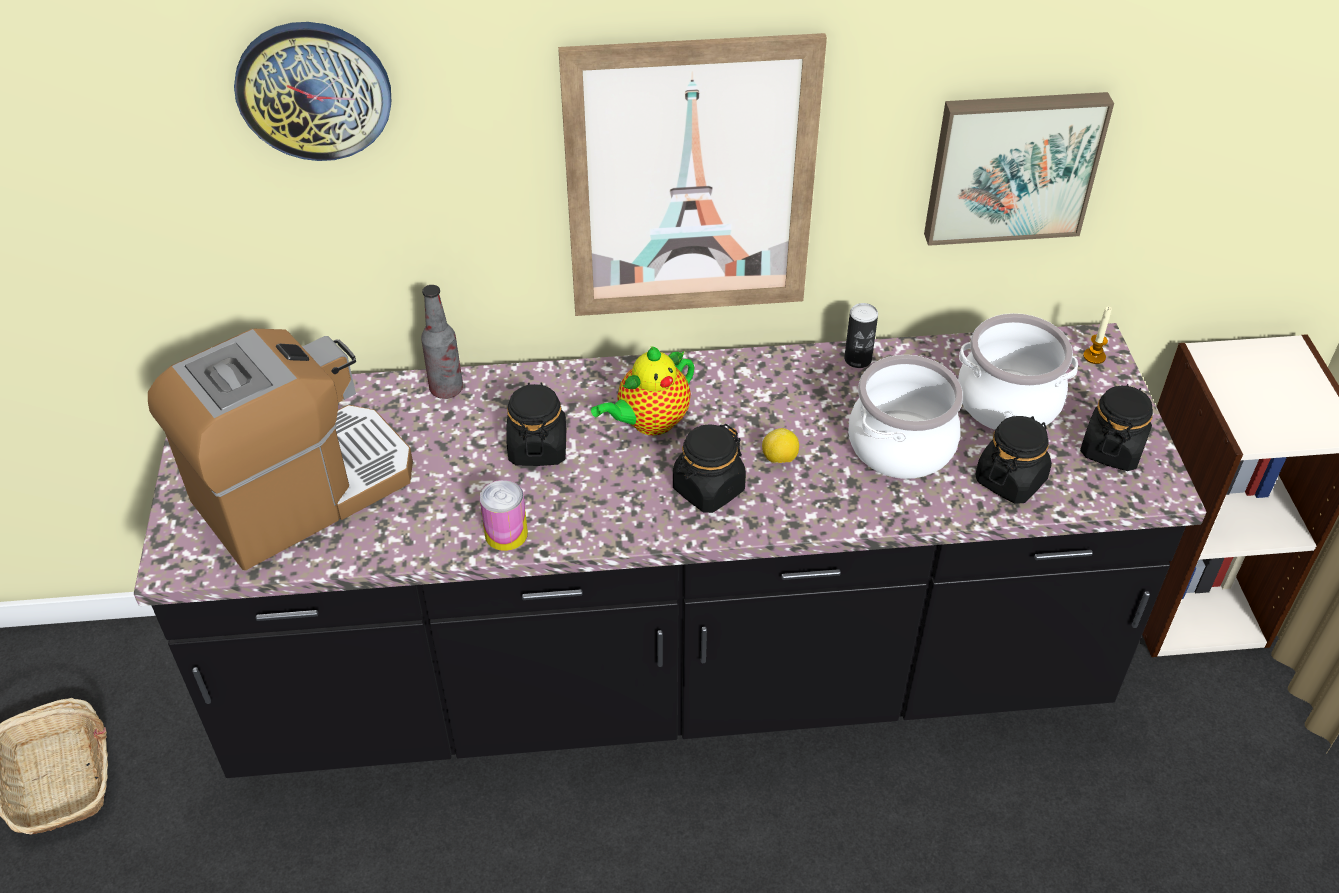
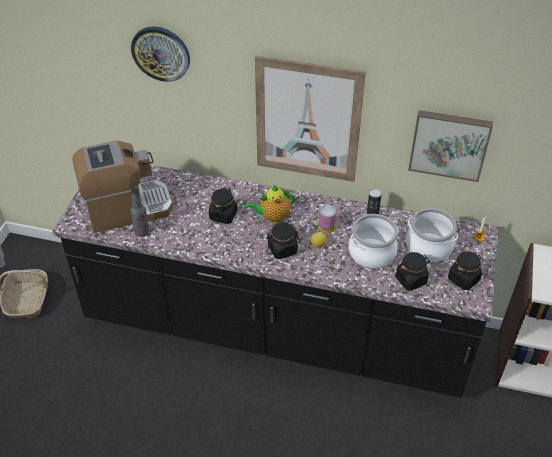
camera: 20 degrees right, 0 degrees up
(446, 389) = (199, 183): bottle -> bottle (142, 232)
(506, 534) = (195, 245): can -> can (326, 226)

